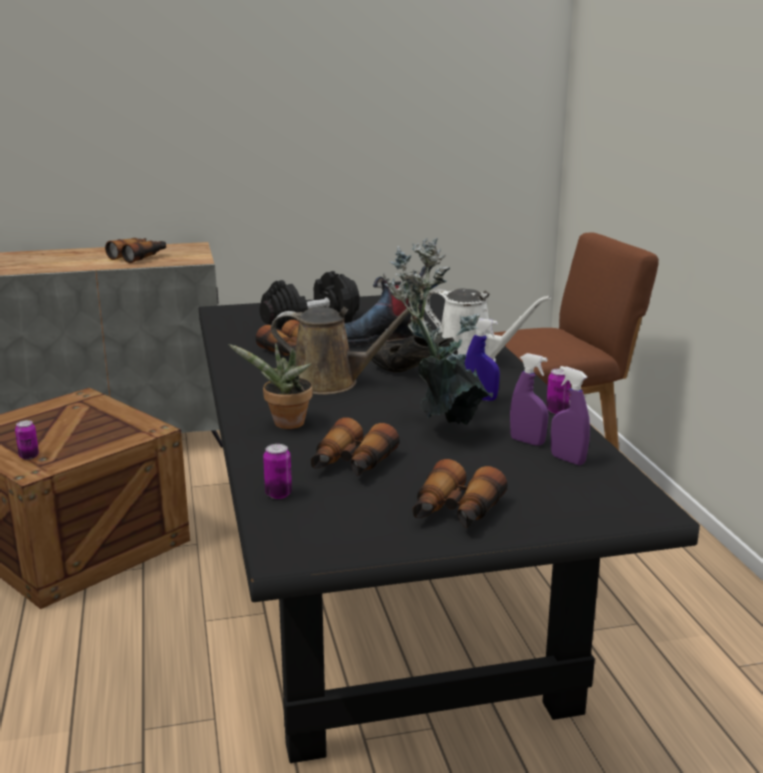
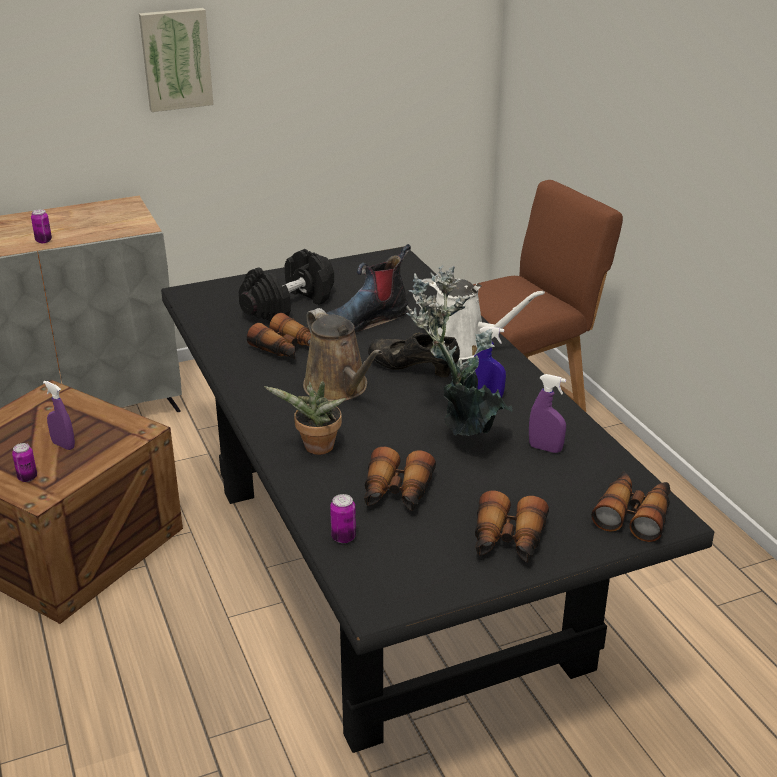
camera: 10 degrees left, 10 degrees up
(139, 257) = (75, 226): binoculars -> binoculars (634, 514)
(249, 117) = (176, 59): none -> picture
(331, 382) = (339, 388): brown watering can -> brown watering can turned 60 degrees clockwise
(557, 410) = (561, 406): can -> can (43, 241)
(567, 460) = (586, 467): purple spray bottle -> purple spray bottle (63, 445)

